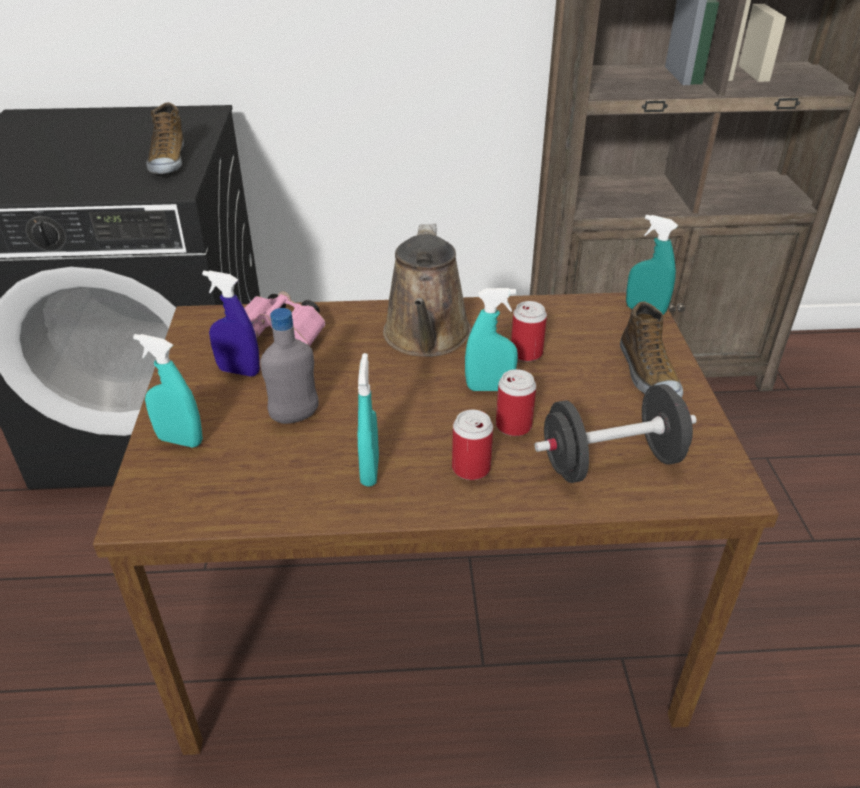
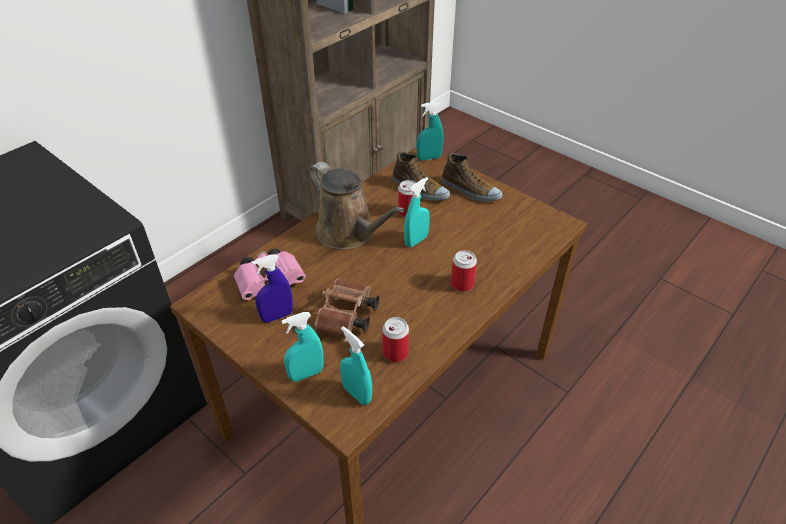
camera: 45 degrees left, 5 degrees up
(167, 161) = (68, 206): shoe -> shoe (419, 189)
(295, 416) = (347, 318): grey bottle -> brown binoculars
(369, 470) = (422, 317): turquoise spray bottle -> turquoise spray bottle (357, 394)
(513, 426) = (451, 252): can -> can (395, 353)
(611, 462) = (509, 242): black dumbbell -> none

